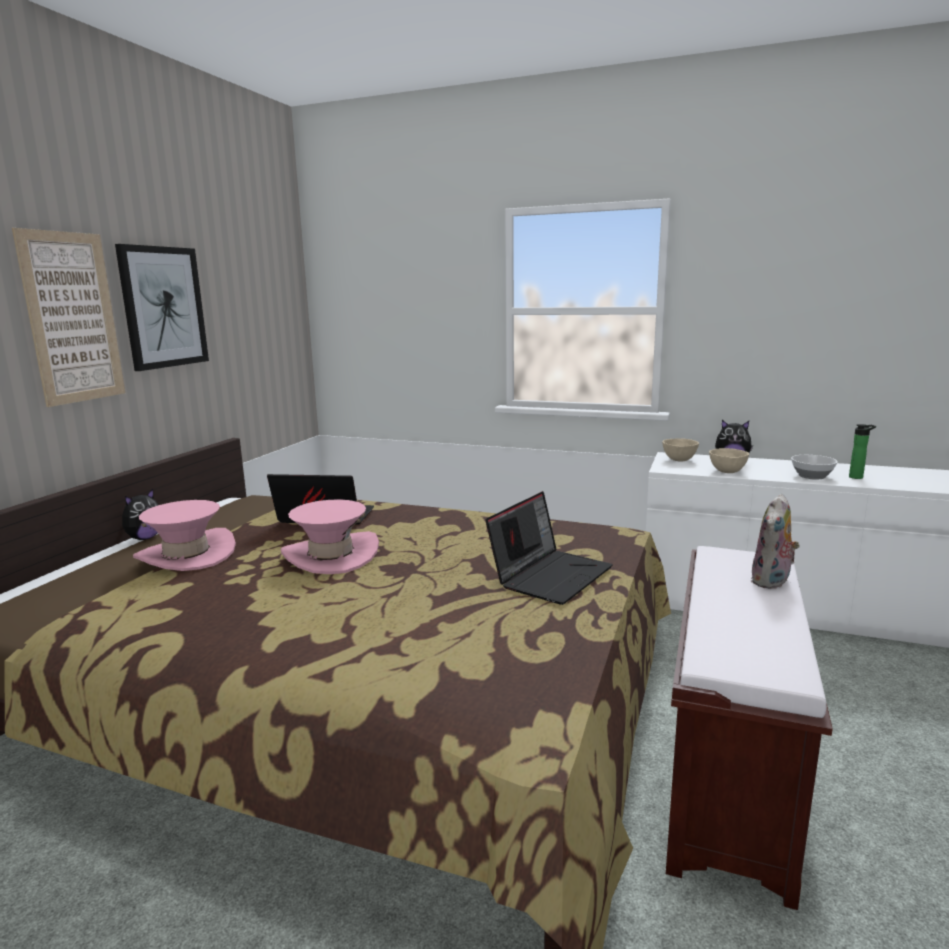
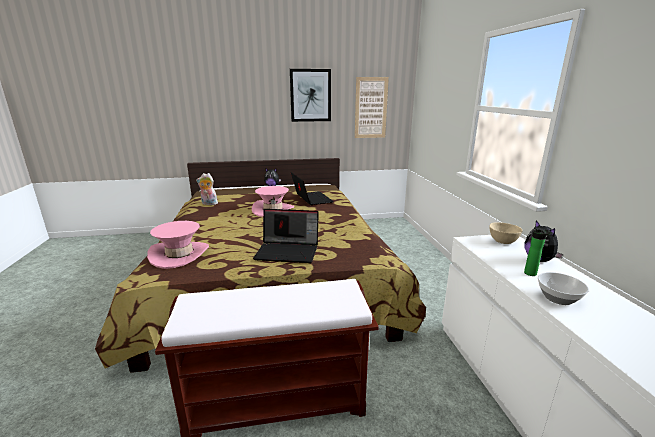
camera: 60 degrees right, 5 degrees up
(72, 318) = (266, 98): picture -> picture (371, 108)
(186, 555) = (255, 193): pink hat -> pink hat (179, 254)
(726, 472) = (501, 261): beige bowl -> none
(772, 582) = (312, 309): plush toy -> plush toy (208, 204)
(857, 477) = (604, 324): bottle -> bottle (532, 274)

